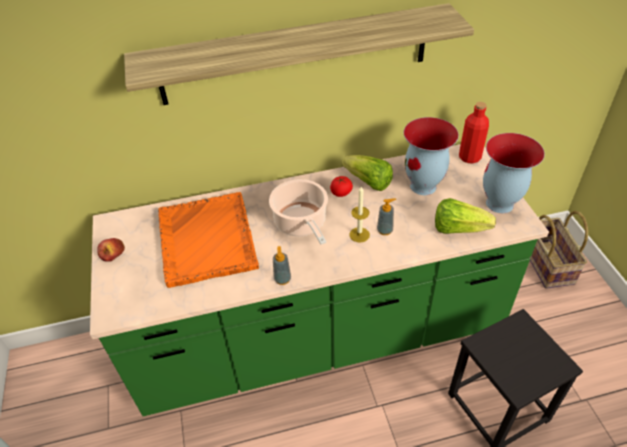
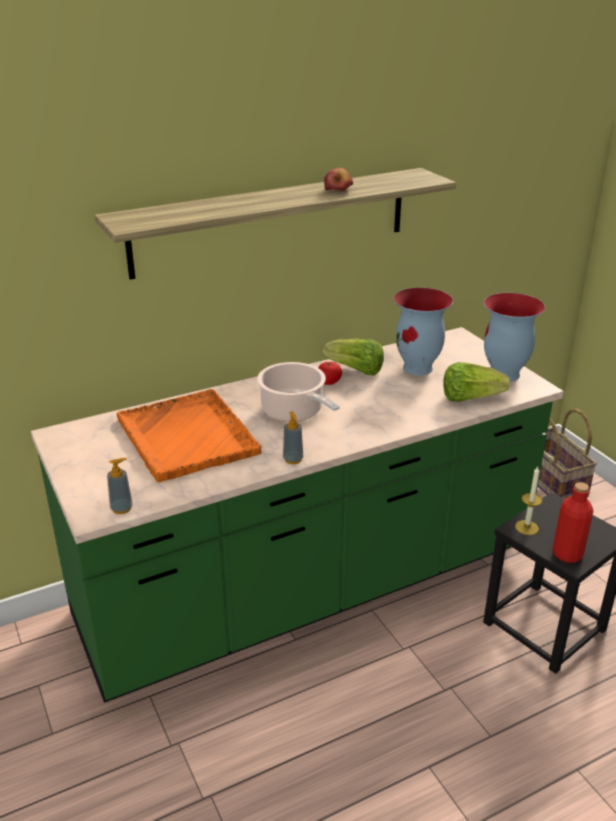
camera: 15 degrees left, 15 degrees down
(113, 254) = (73, 461): apple -> apple (338, 190)
(359, 234) = (364, 414): candle -> candle (526, 527)
(385, 230) = (391, 407): soap dispenser -> soap dispenser (122, 508)
(469, 157) = (457, 341): red bottle -> red bottle (567, 554)

